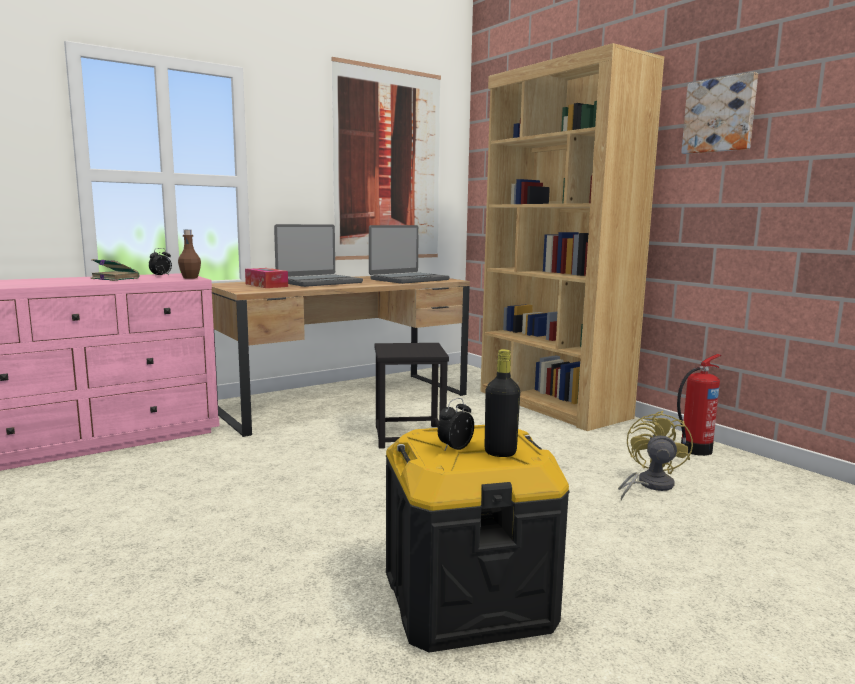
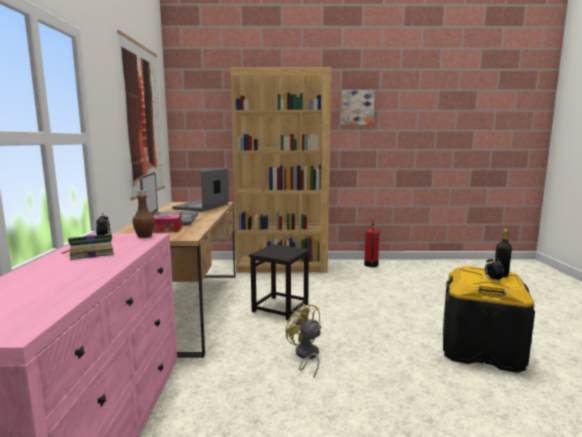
camera: 55 degrees left, 0 degrees up
(408, 279) = (202, 207): laptop -> laptop turned 150 degrees counterclockwise
(649, 485) = (398, 284): yellow fan -> yellow fan (306, 356)

